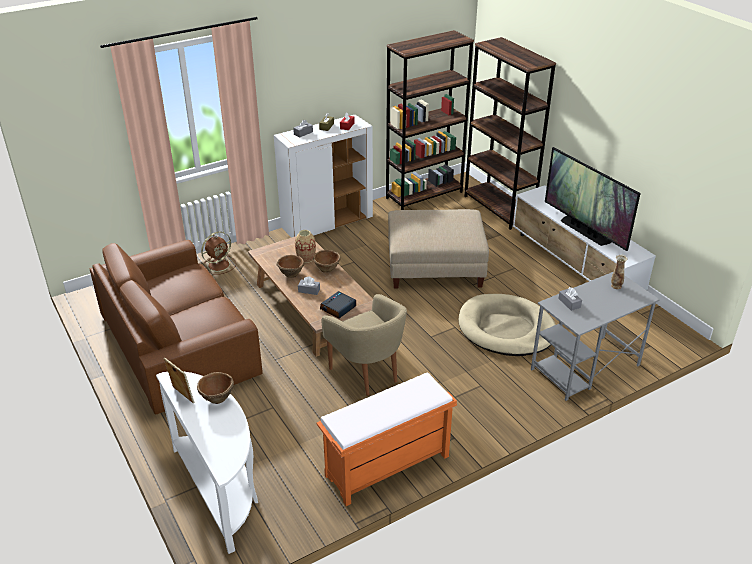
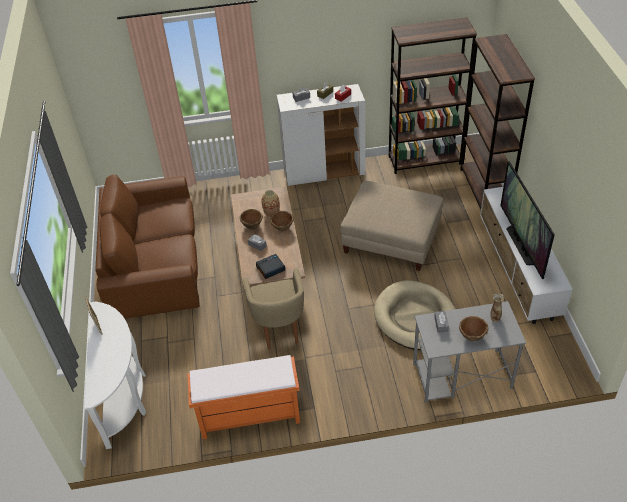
camera: 25 degrees right, 10 degrees up
(217, 398) = (119, 335): brown bowl -> brown bowl (472, 336)
(219, 264) = (218, 195): brown fan -> none

